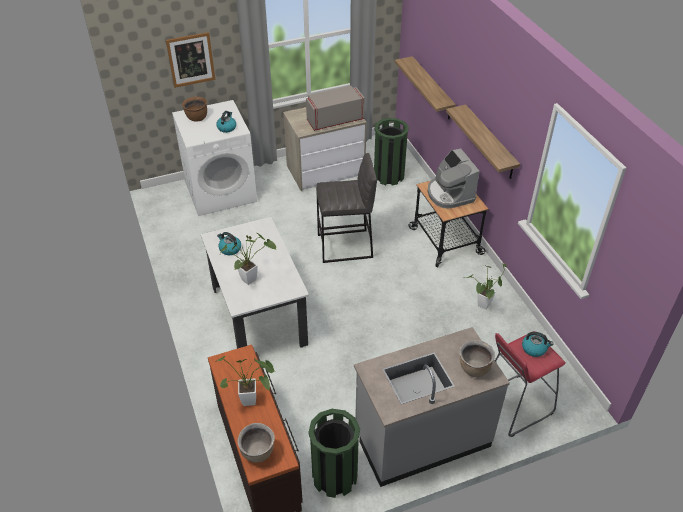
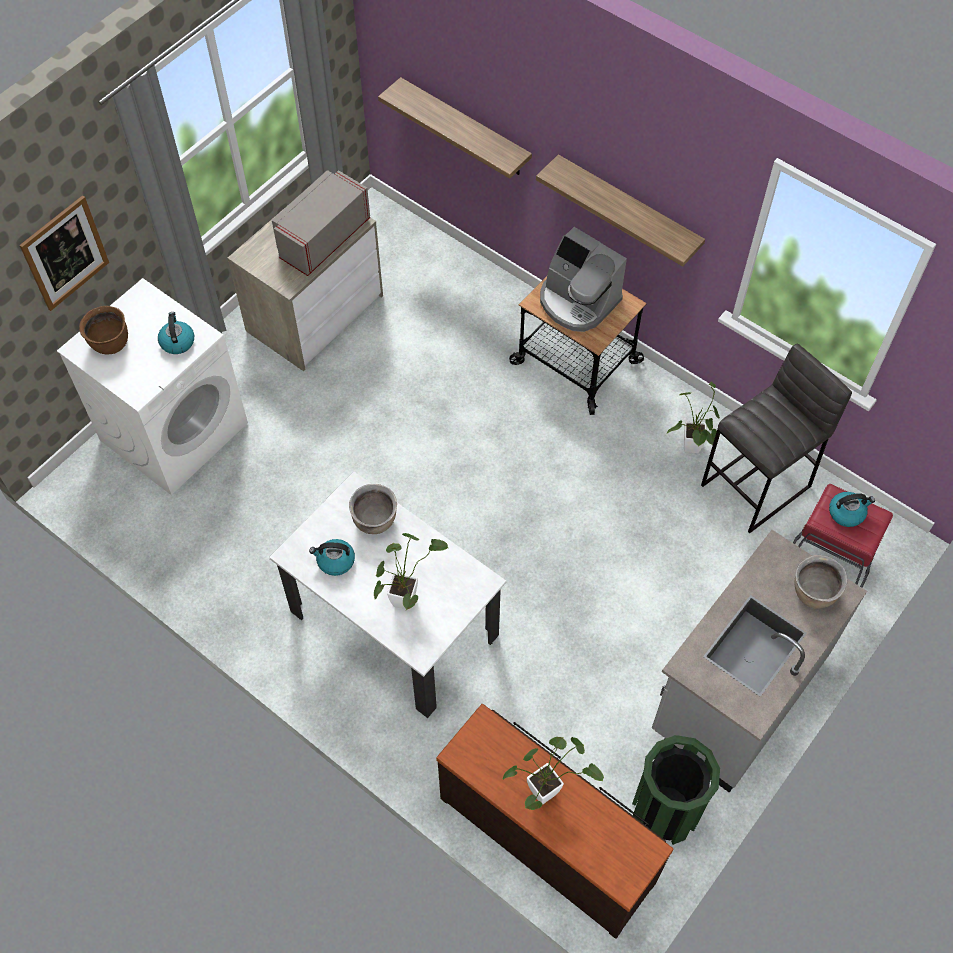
camera: 30 degrees left, 15 degrees up
(258, 453) = (611, 861): brown cooking pot -> brown cooking pot (375, 521)
(345, 246) = (440, 441): grey stool -> grey stool (757, 486)
(389, 175) = (419, 279): green trash can -> none

